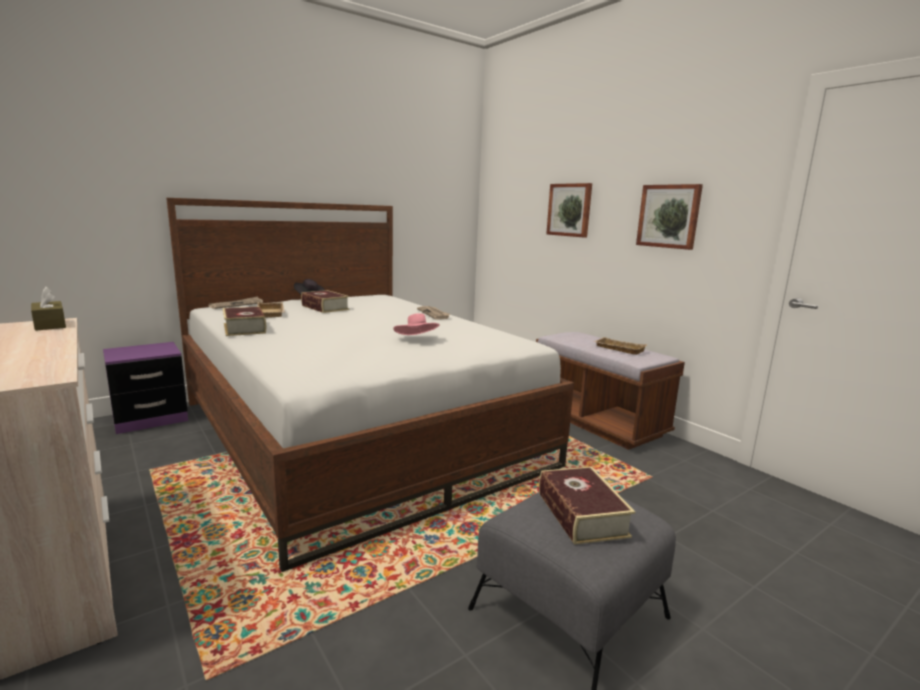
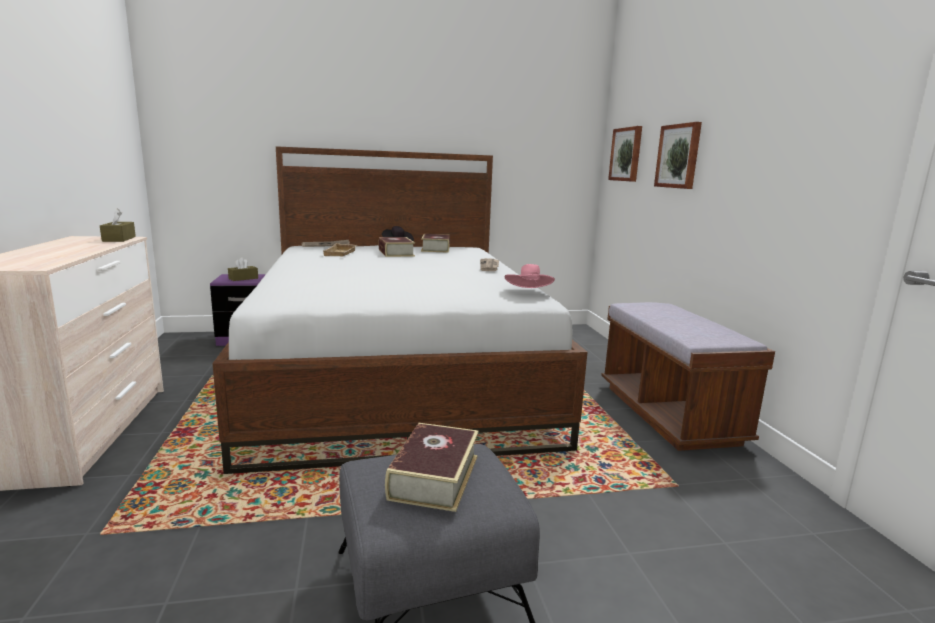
camera: 25 degrees right, 0 degrees up
(141, 351) = (243, 278): none -> brown tissue box
(244, 328) = (297, 262): book -> book (436, 249)
(417, 339) = (427, 285): pink hat -> pink hat (529, 292)
(618, 349) = (689, 325): beige tray -> none
(669, 216) = (775, 158): picture -> picture (626, 154)

